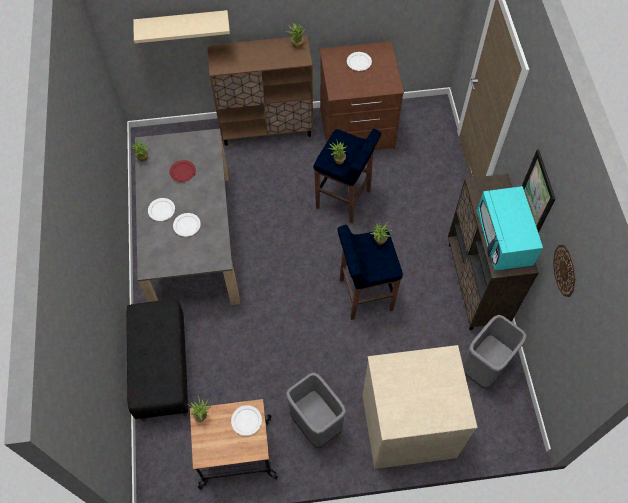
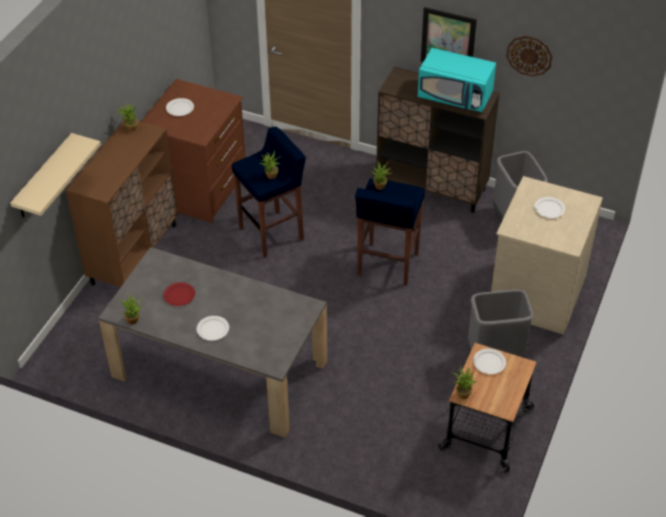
camera: 60 degrees left, 15 degrees down
(162, 369) = (356, 455): black bench -> none
(186, 225) = (248, 316): white plate -> white plate (549, 209)

